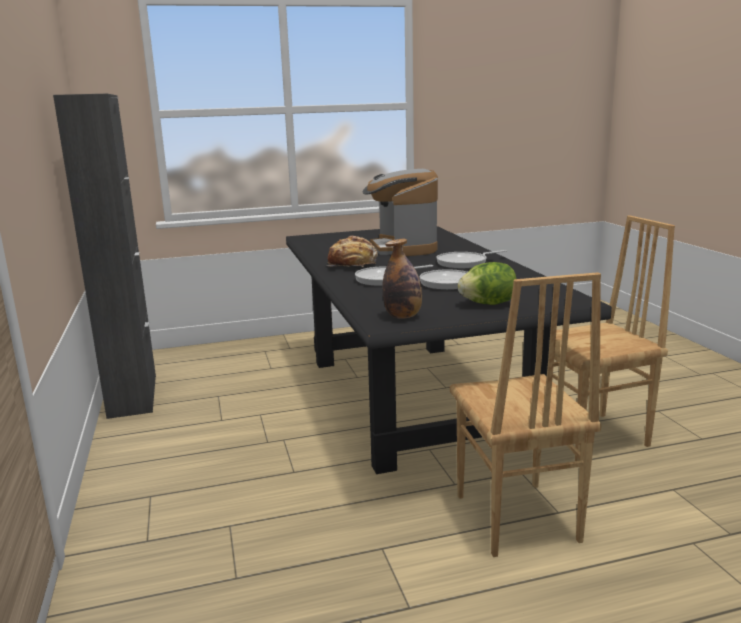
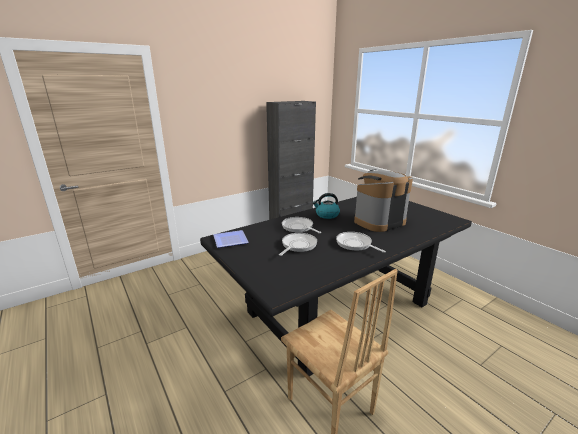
camera: 70 degrees right, 5 degrees up
(353, 264) = (326, 215): bread -> kettle
(403, 316) = (229, 241): bottle -> plate
(488, 304) = (259, 261): lettuce -> none
(514, 519) = (215, 371): brown chair -> none

